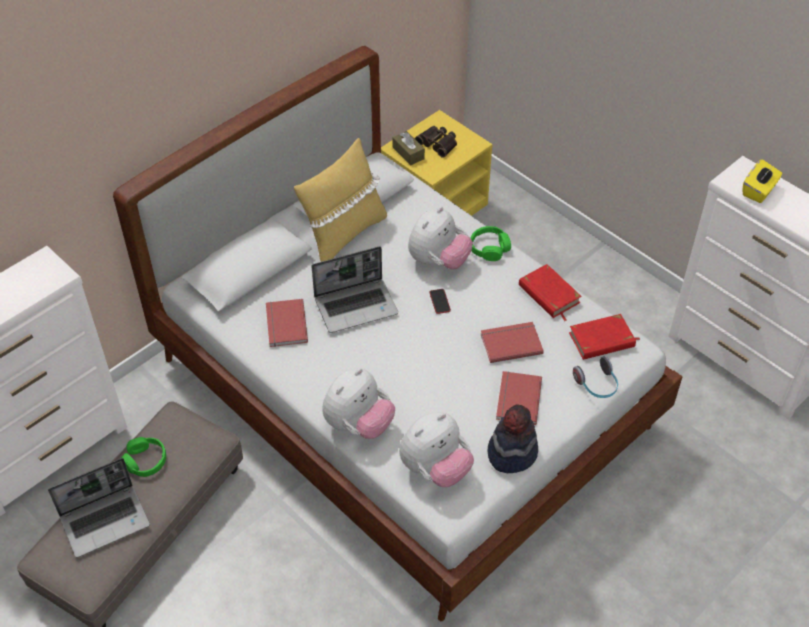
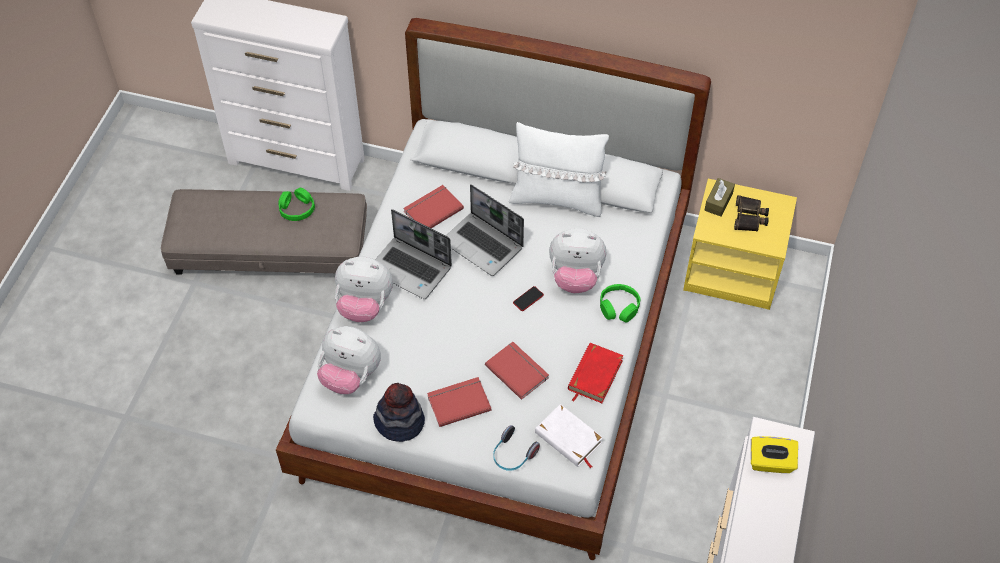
camera: 60 degrees right, 5 degrees up
(106, 520) = (234, 215): laptop -> laptop (411, 269)
(344, 235) = (557, 198): yellow pillow -> white pillow
(602, 340) = (568, 438): red book -> white book

